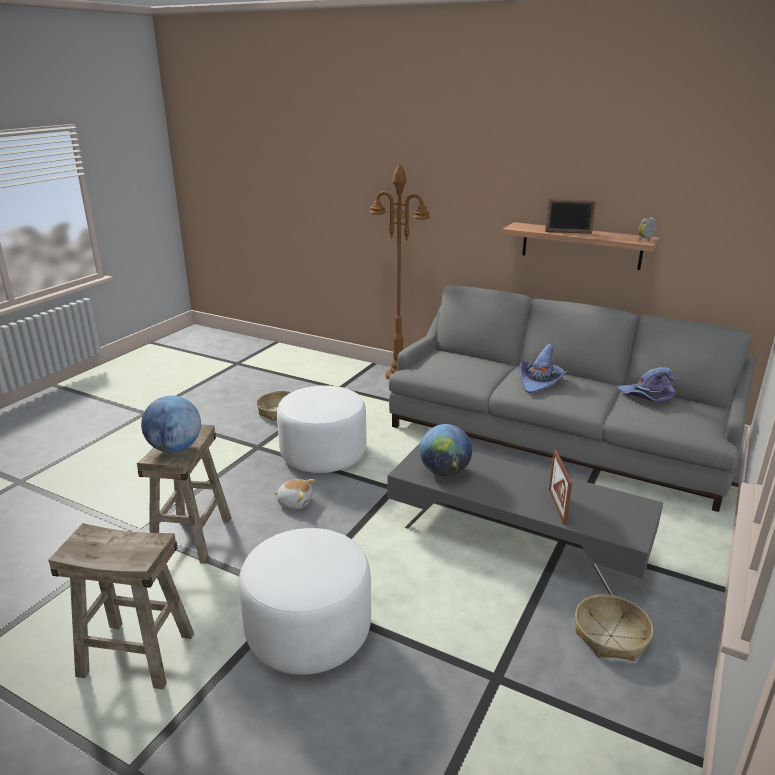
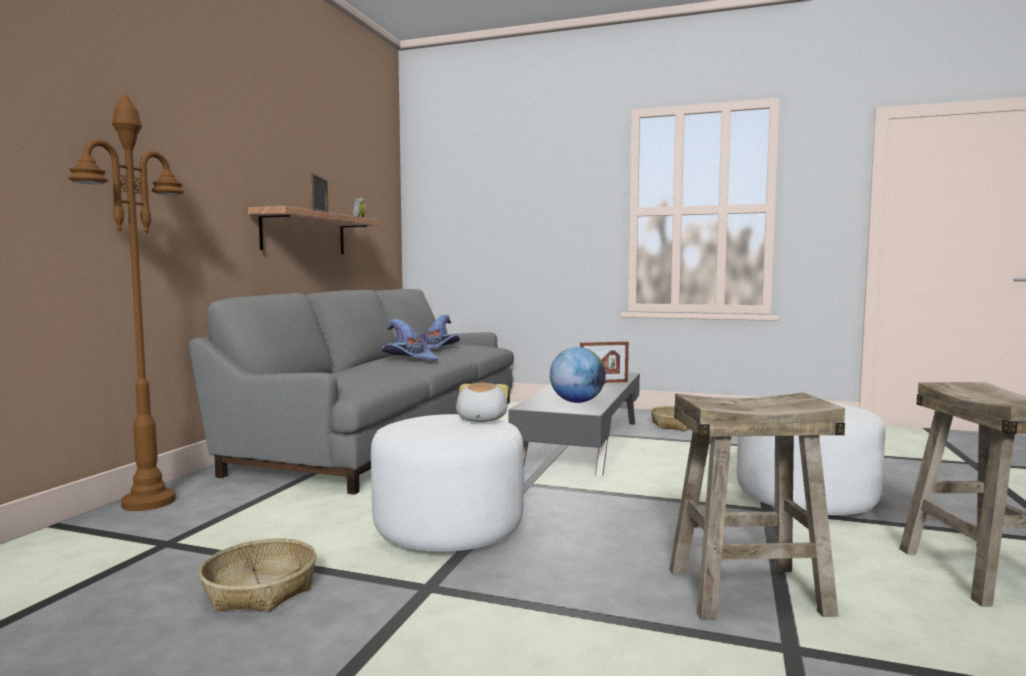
camera: 100 degrees left, 20 degrees down
(175, 448) = (767, 401): globe -> none
(295, 502) = (593, 531): plush toy -> plush toy (480, 419)

